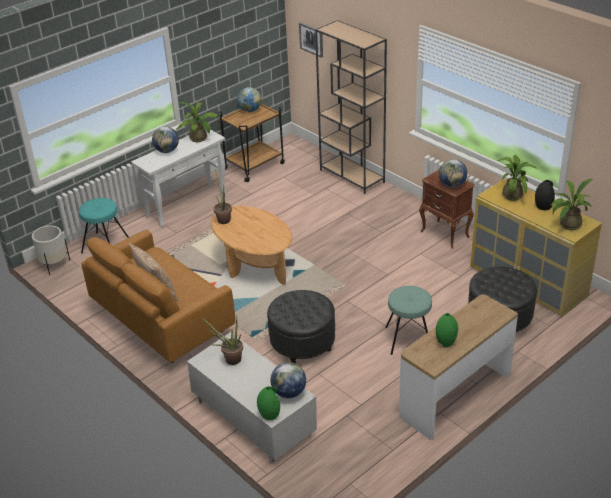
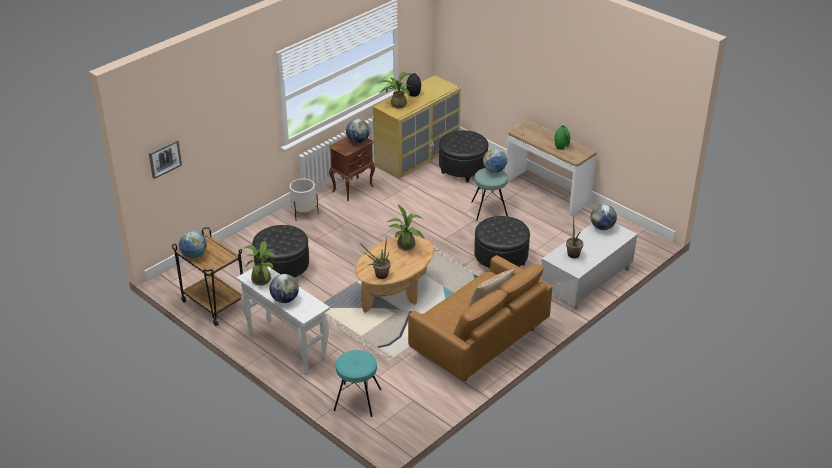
camera: 95 degrees left, 0 degrees up
(54, 265) = (392, 435): white planter -> white planter (304, 213)
(269, 413) = (624, 235): green vase -> none
(300, 197) = (282, 269): none -> black ottoman
(352, 176) = (249, 238): bookcase -> none
(421, 301) = (494, 170): none -> globe
(567, 225) = (438, 87): potted plant -> potted plant (406, 247)

